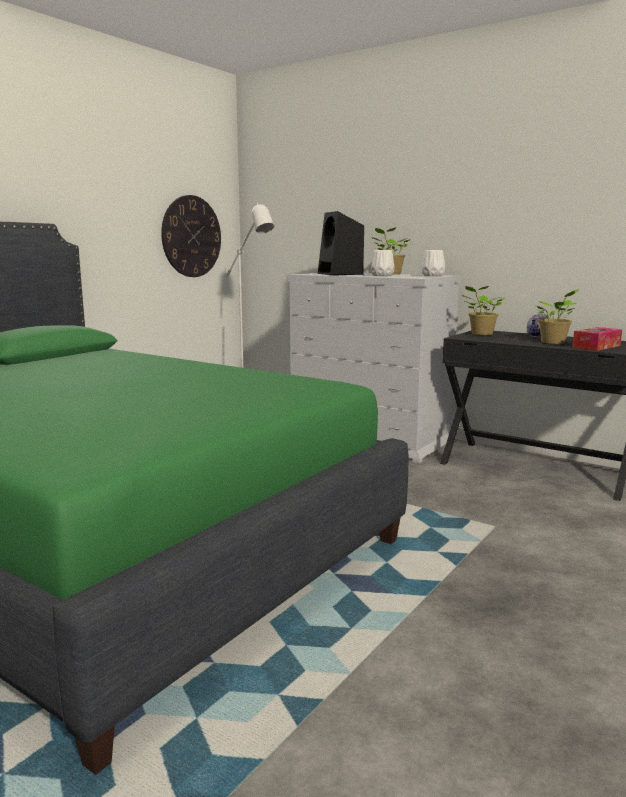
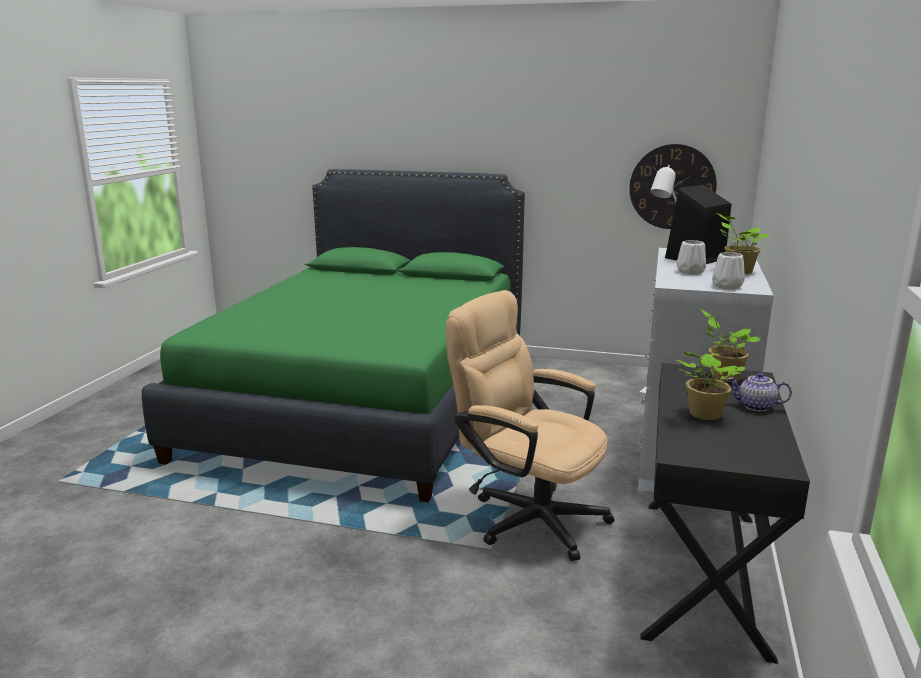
camera: 70 degrees right, 5 degrees up
(441, 504) = (527, 516): none -> beige office chair
(596, 346) = (704, 438): tissue box -> none

